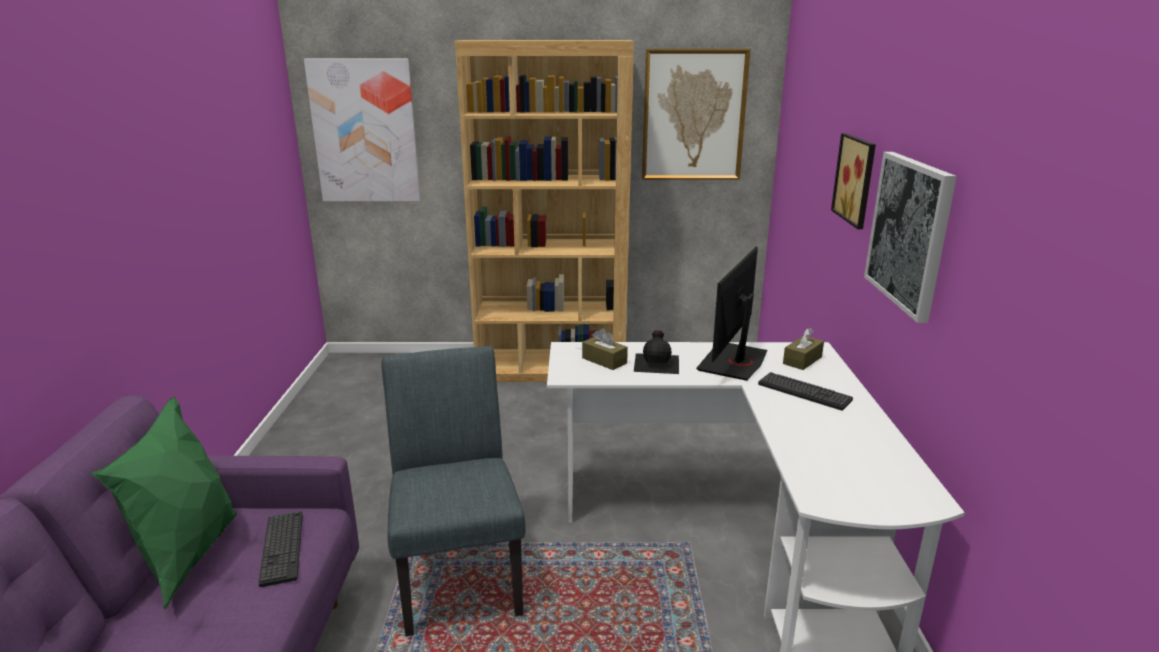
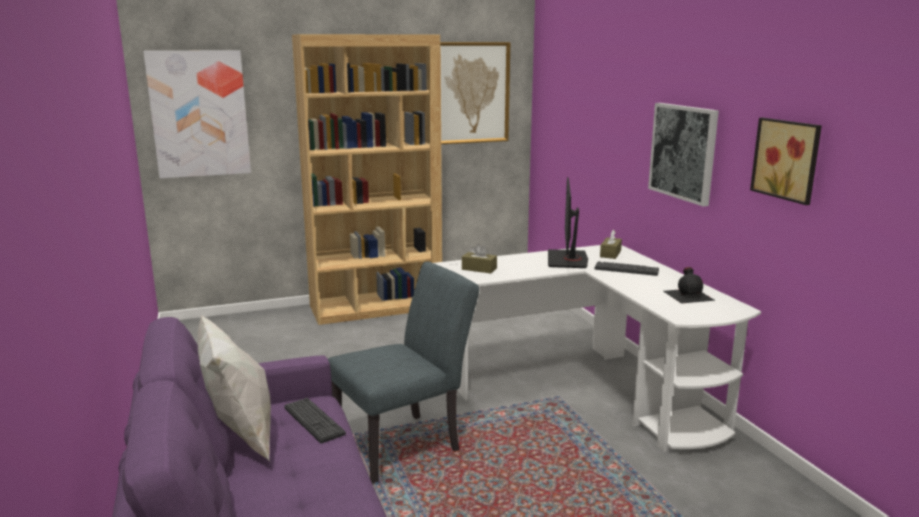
camera: 20 degrees left, 5 degrees down
(189, 556) = (241, 438): green pillow -> white pillow
(458, 573) = (406, 444): grey chair -> grey chair turned 90 degrees clockwise
(657, 363) = (517, 266): black bottle -> black bottle (688, 295)
(857, 179) = (628, 125): picture -> picture (788, 159)

